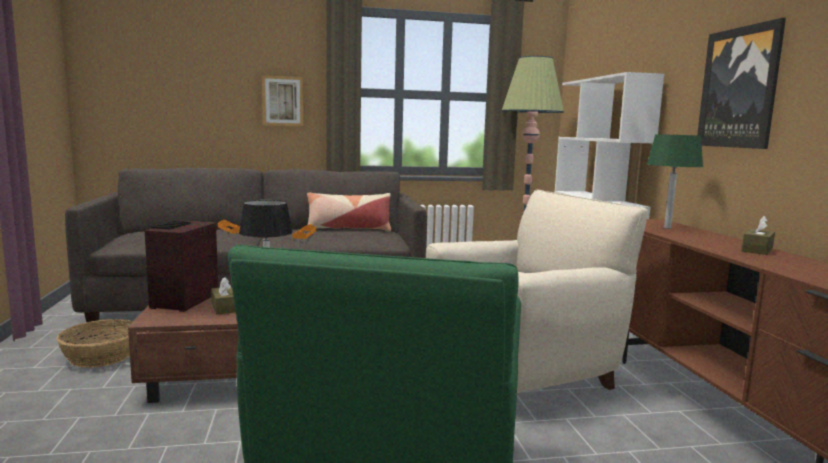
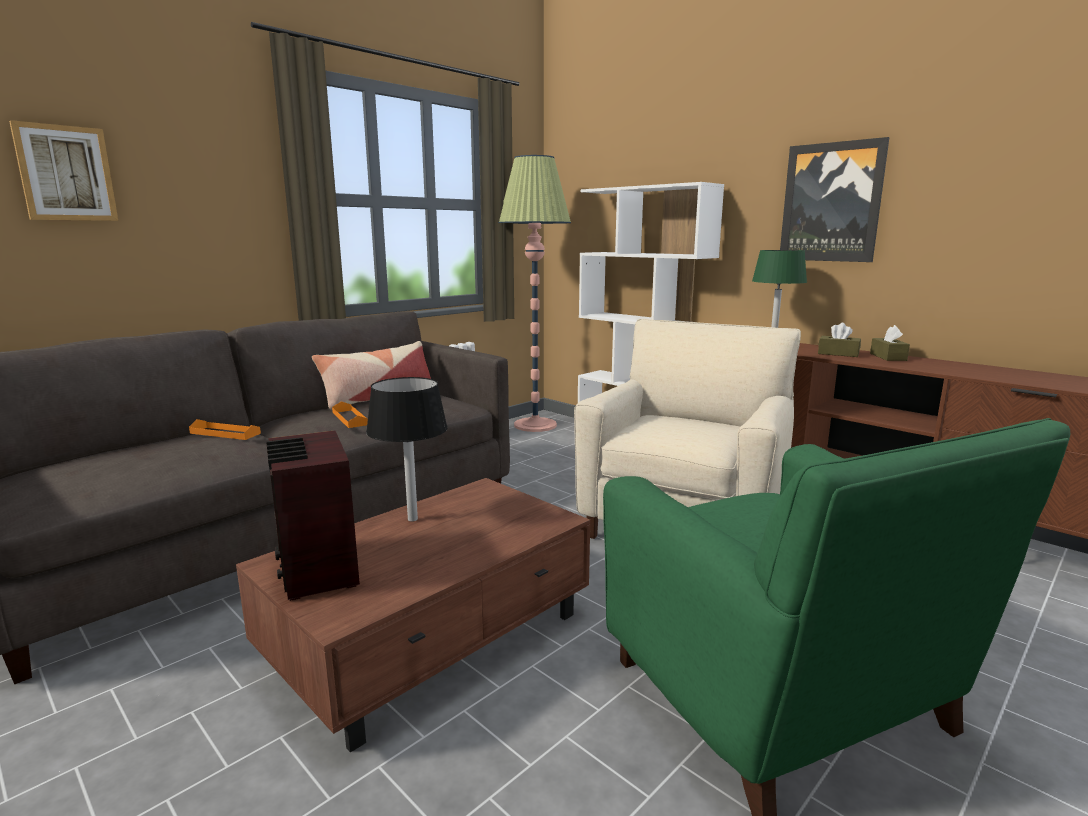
camera: 35 degrees left, 5 degrees up
(102, 356) = (129, 716): basket -> none
(224, 307) = (400, 559): brown tissue box -> brown tissue box (838, 354)
(283, 101) = (211, 214): picture -> picture (66, 173)

